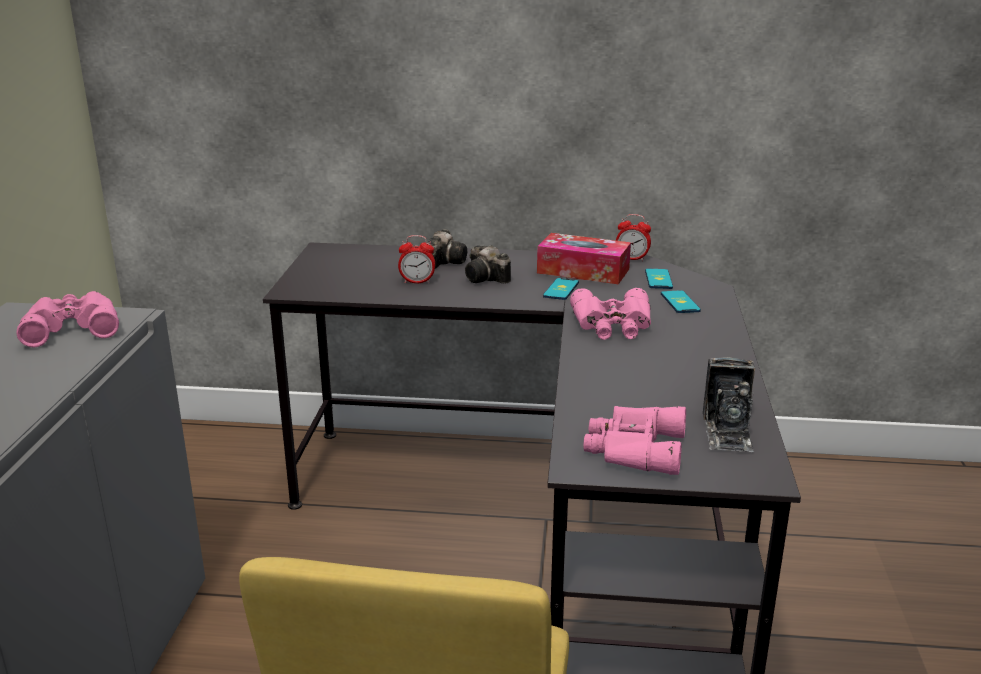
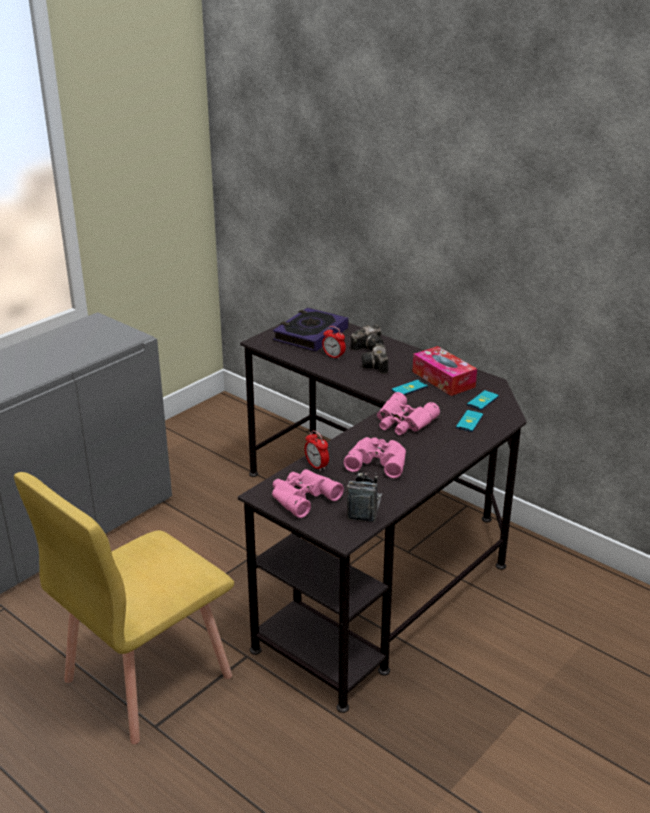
camera: 35 degrees right, 5 degrees up
(72, 327) = (107, 336): pink binoculars -> pink binoculars (377, 461)
(350, 267) = (310, 334): none -> book
(632, 259) = (490, 380): alarm clock -> alarm clock (316, 466)
(727, 431) = (364, 507): camera -> camera turned 150 degrees clockwise

